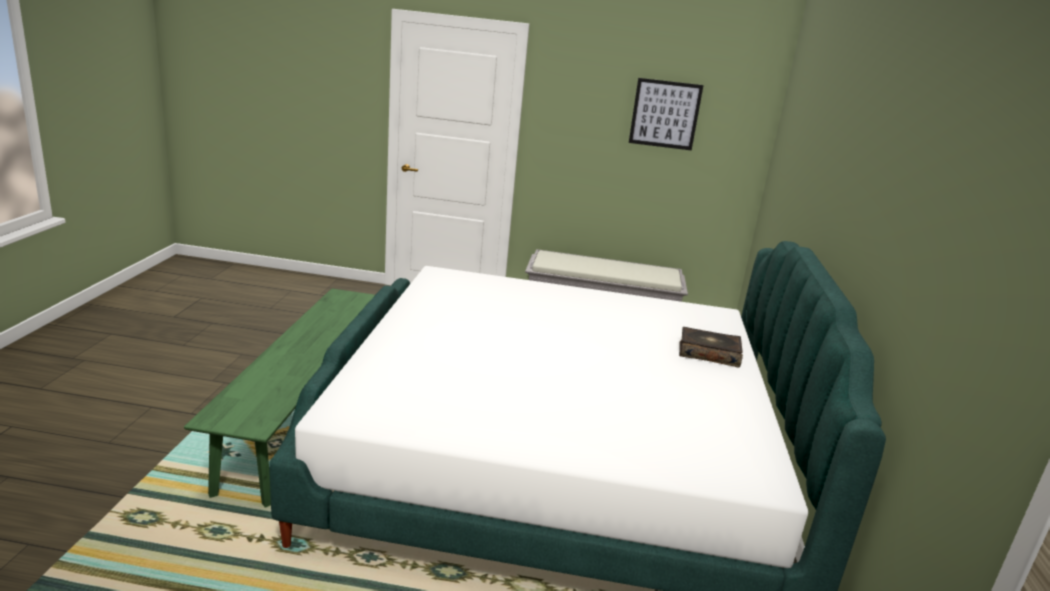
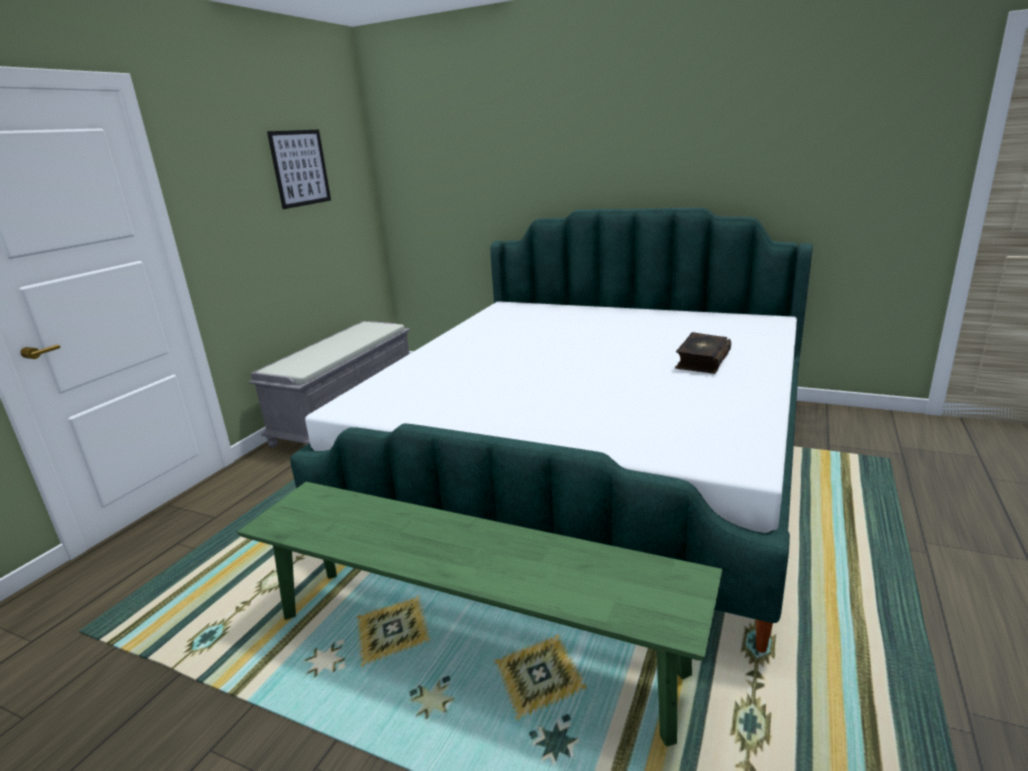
camera: 70 degrees left, 0 degrees up
(708, 354) = (583, 316): book -> book (701, 361)

